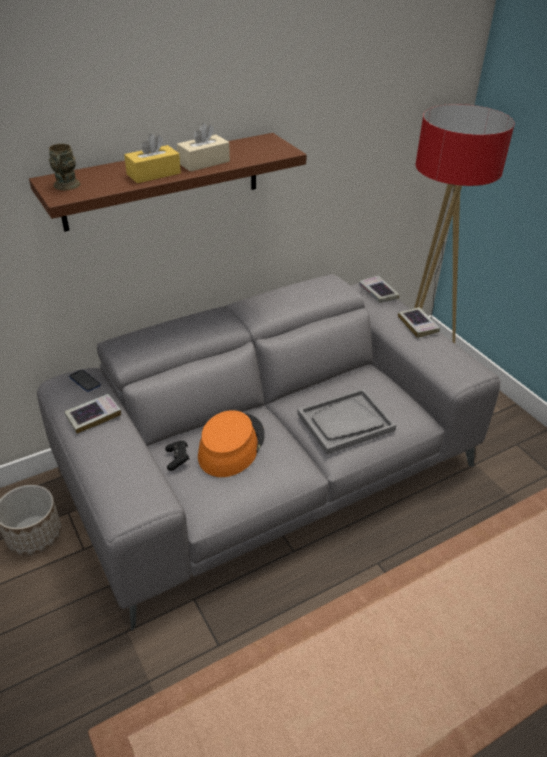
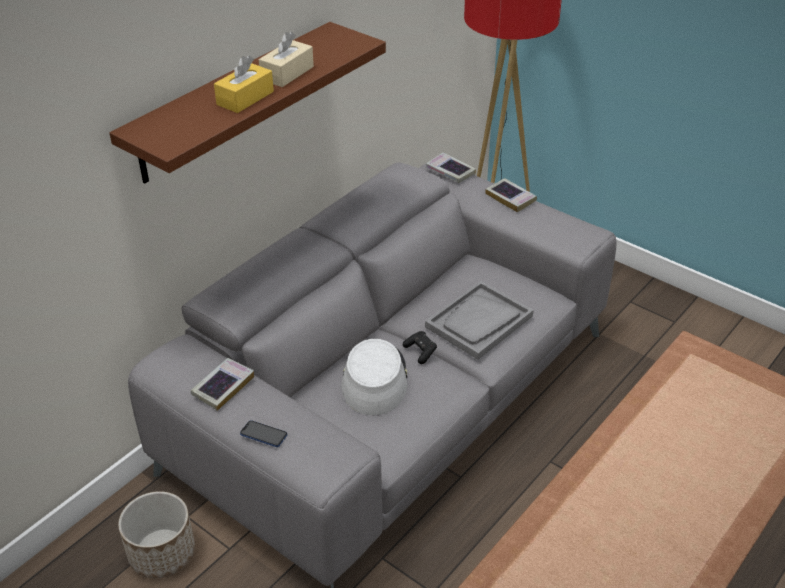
camera: 20 degrees left, 0 degrees up
(66, 187) = (163, 133): brown mug -> none
(85, 381) = (186, 352): phone -> phone (263, 434)
(177, 459) = (325, 409): black game controller -> black game controller (420, 351)
(231, 445) = (374, 379): orange hat -> grey hat

